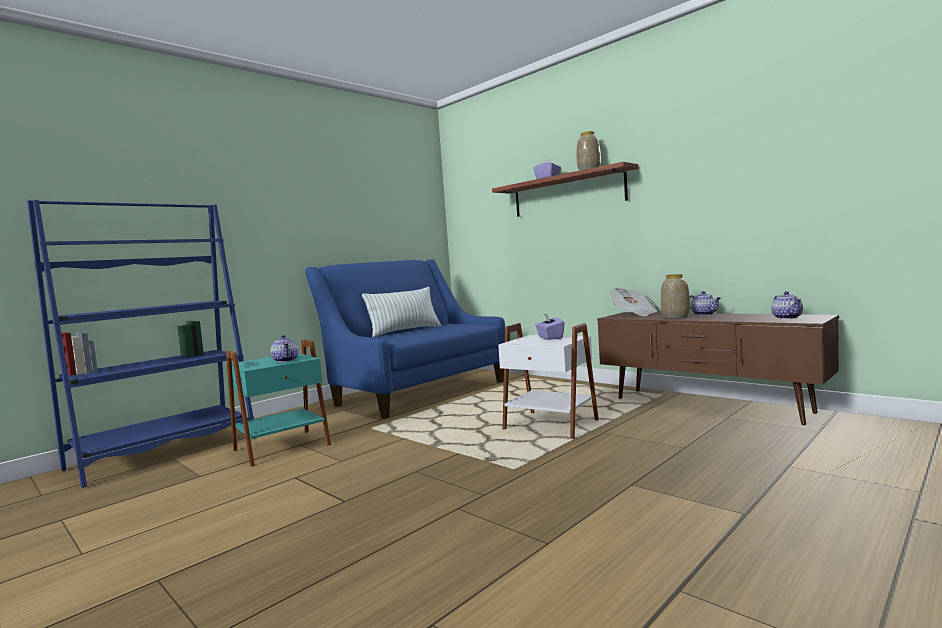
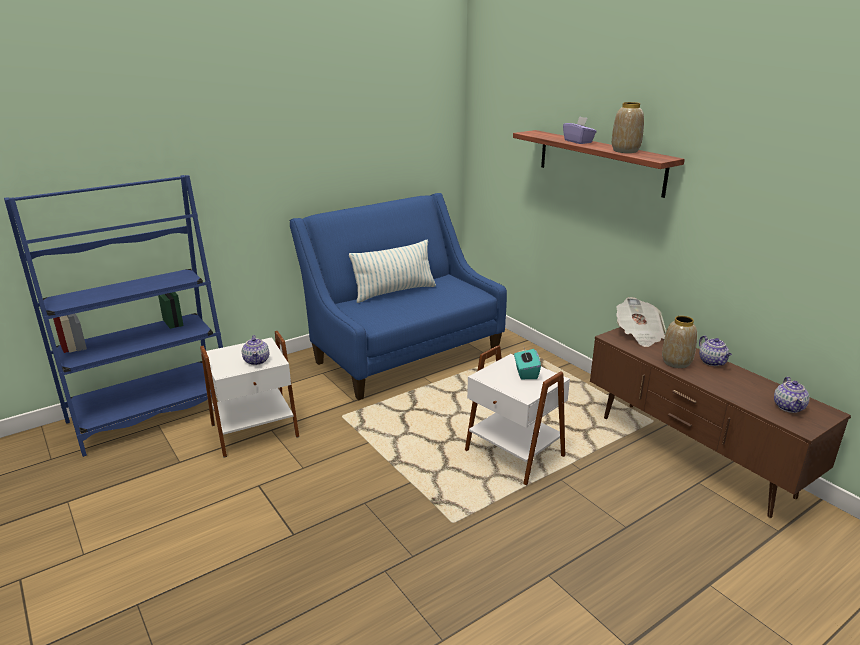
camera: 10 degrees right, 20 degrees up
(283, 448) = (255, 431): turquoise side table -> white side table
(550, 338) = (526, 373): purple tissue box -> turquoise tissue box

